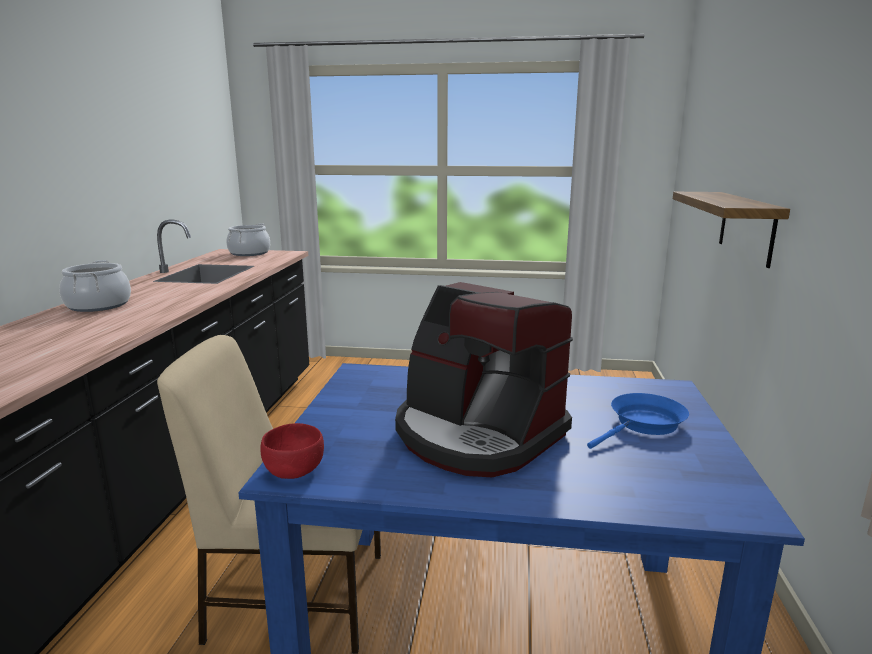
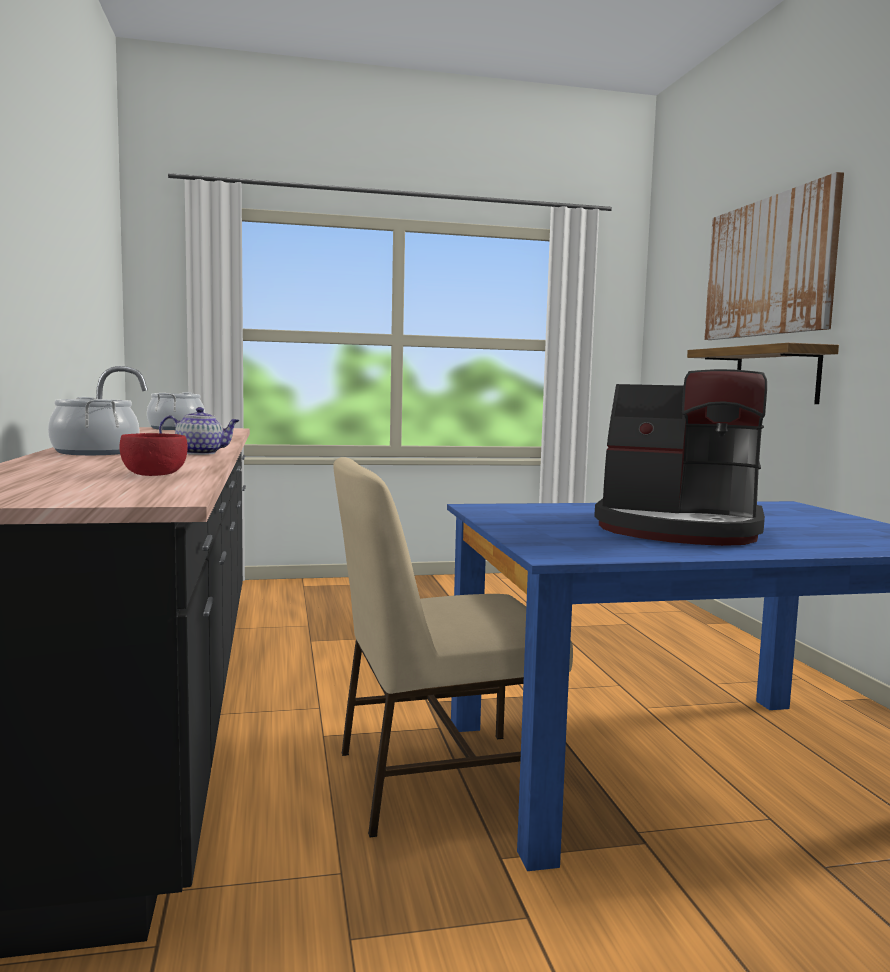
camera: 20 degrees left, 10 degrees down
(167, 309) = (201, 453): none -> teapot
(294, 470) = (557, 552): red bowl -> red bowl (154, 474)
(643, 425) = (804, 519): blue frying pan -> none
(754, 109) = (768, 267): none -> picture

